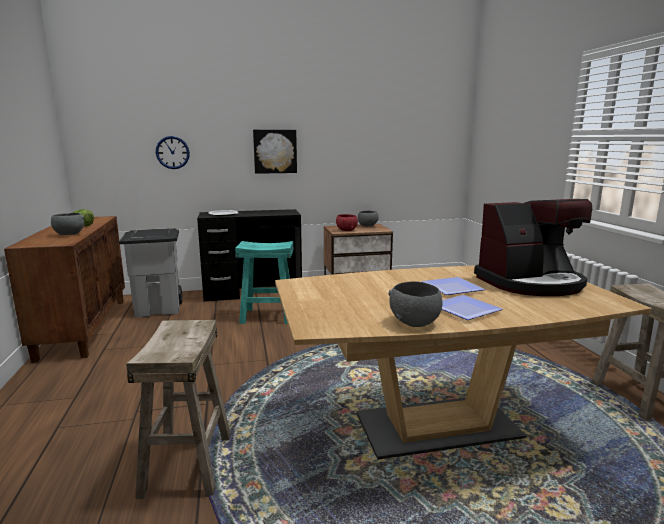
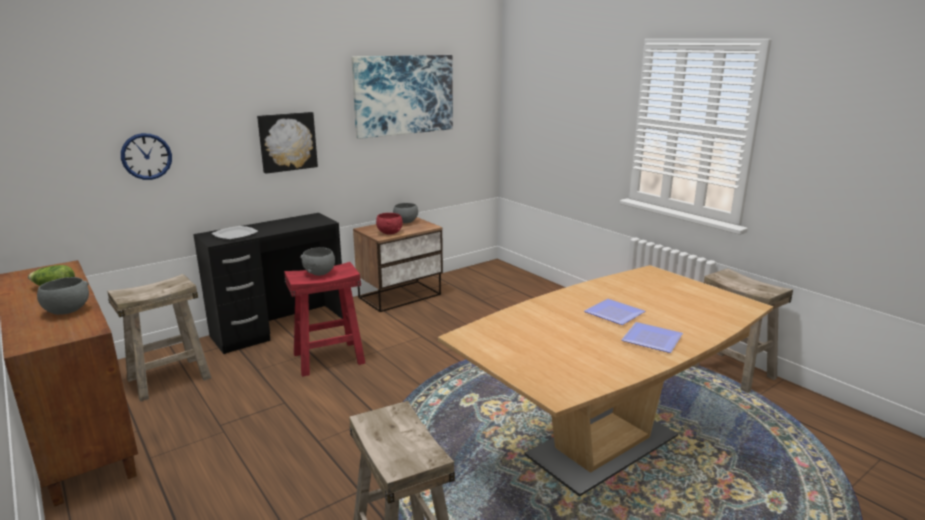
camera: 25 degrees left, 5 degrees up
(159, 309) = (169, 378): grey trash can -> beige stool
(267, 316) = (328, 359): turquoise stool -> red stool
(376, 121) = (404, 95): none -> picture
(415, 323) = (631, 365): grey bowl -> grey bowl (320, 273)
(530, 283) = (667, 293): coffee machine -> none

